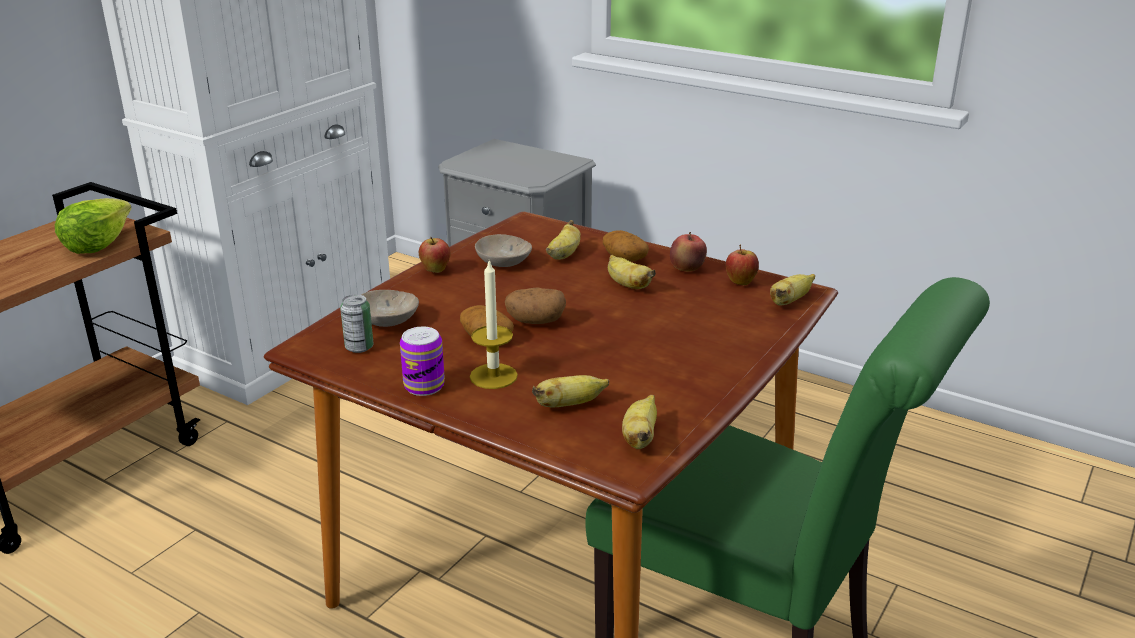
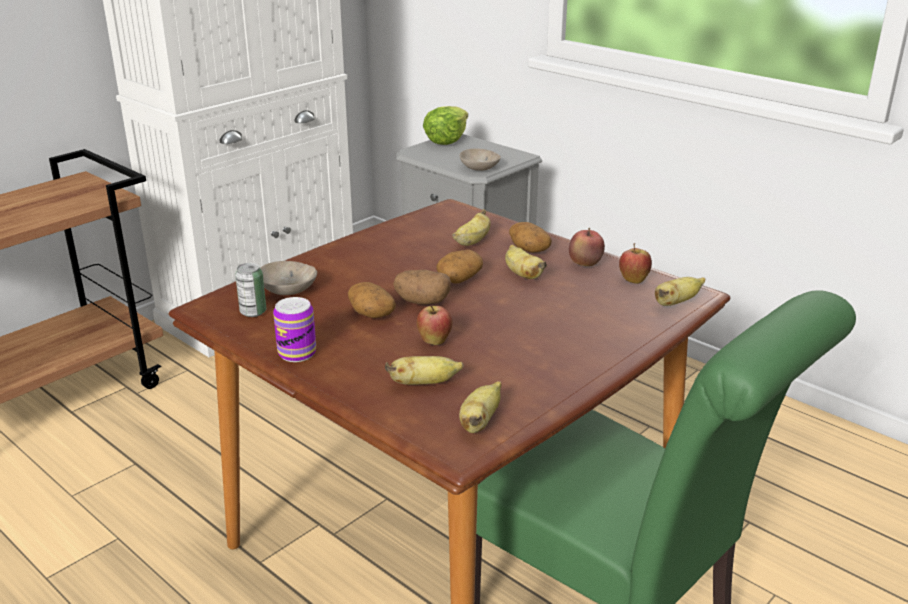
camera: 10 degrees right, 0 degrees up
(97, 244) = (75, 203): lettuce -> lettuce (446, 140)
(435, 271) = (348, 248): apple -> apple (434, 342)
(493, 376) = (364, 350): candle -> none
(501, 262) = (412, 244): beige bowl -> beige bowl (478, 168)
(564, 293) = (459, 278): none -> potato

